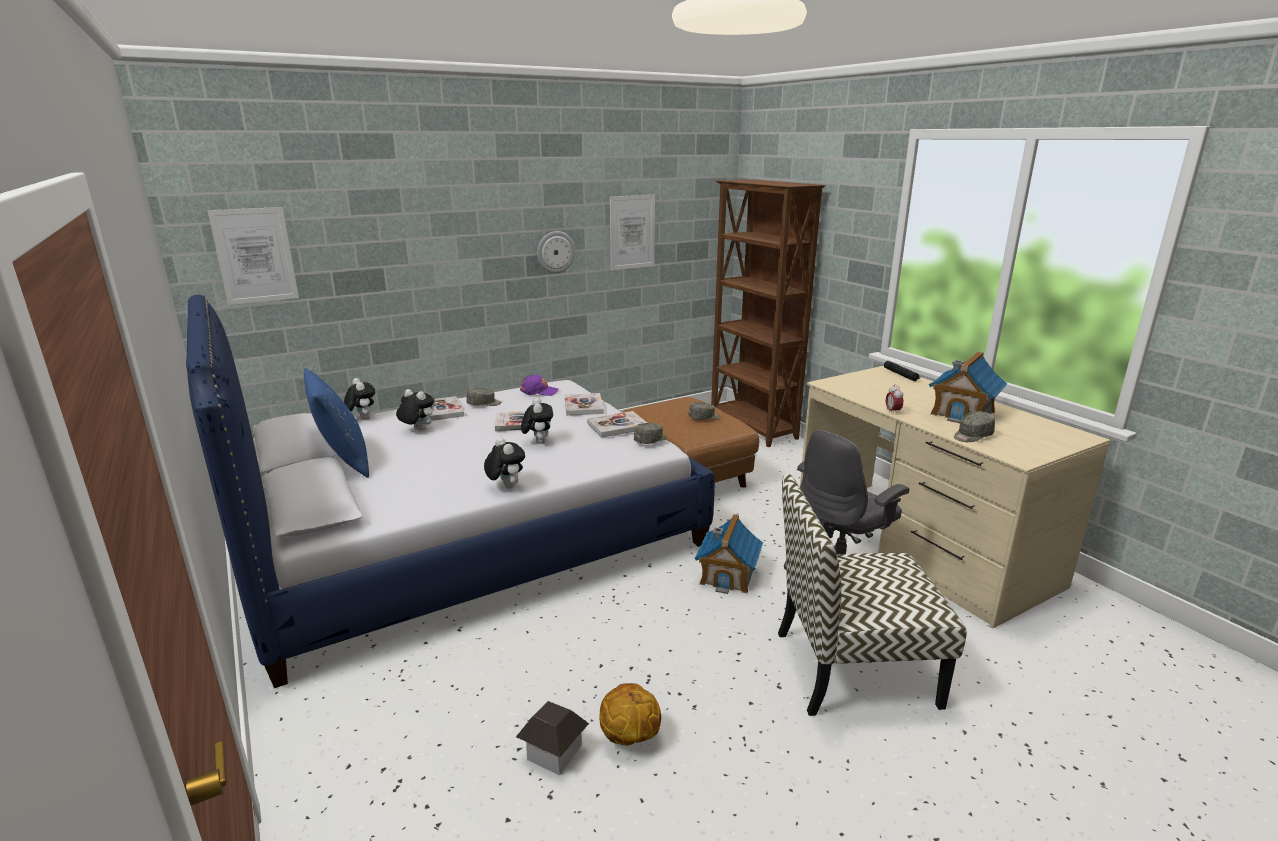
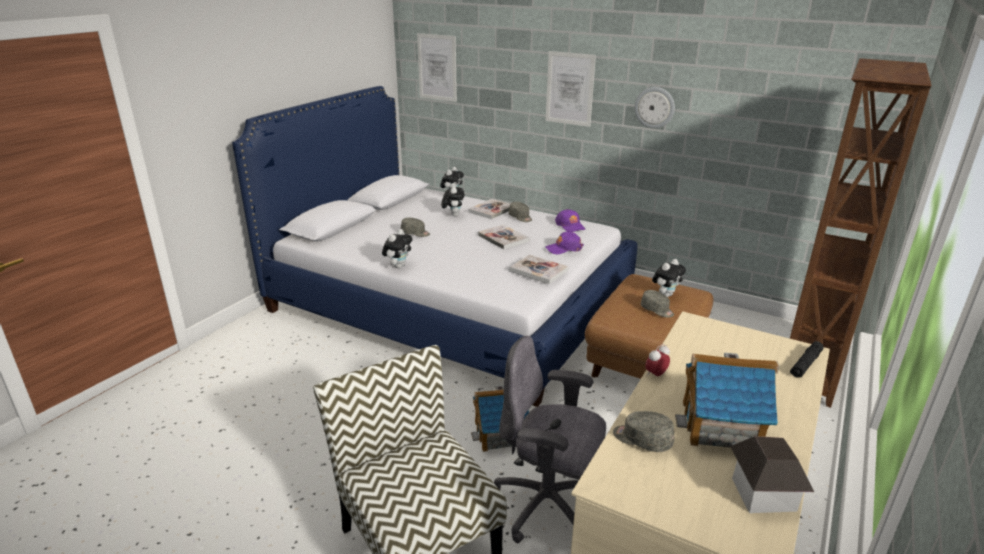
camera: 60 degrees right, 5 degrees up
(343, 462) = (387, 214): blue pillow -> none
(538, 442) = (475, 253): plush toy -> plush toy (666, 294)
(554, 752) = (255, 418): toy house -> toy house (763, 494)
(583, 406) = (564, 248): book -> purple cap
(629, 737) = (280, 444): basketball -> none
(632, 232) = (748, 103): picture -> picture (570, 89)
(651, 440) = (529, 291): grey cap -> grey cap (415, 233)

